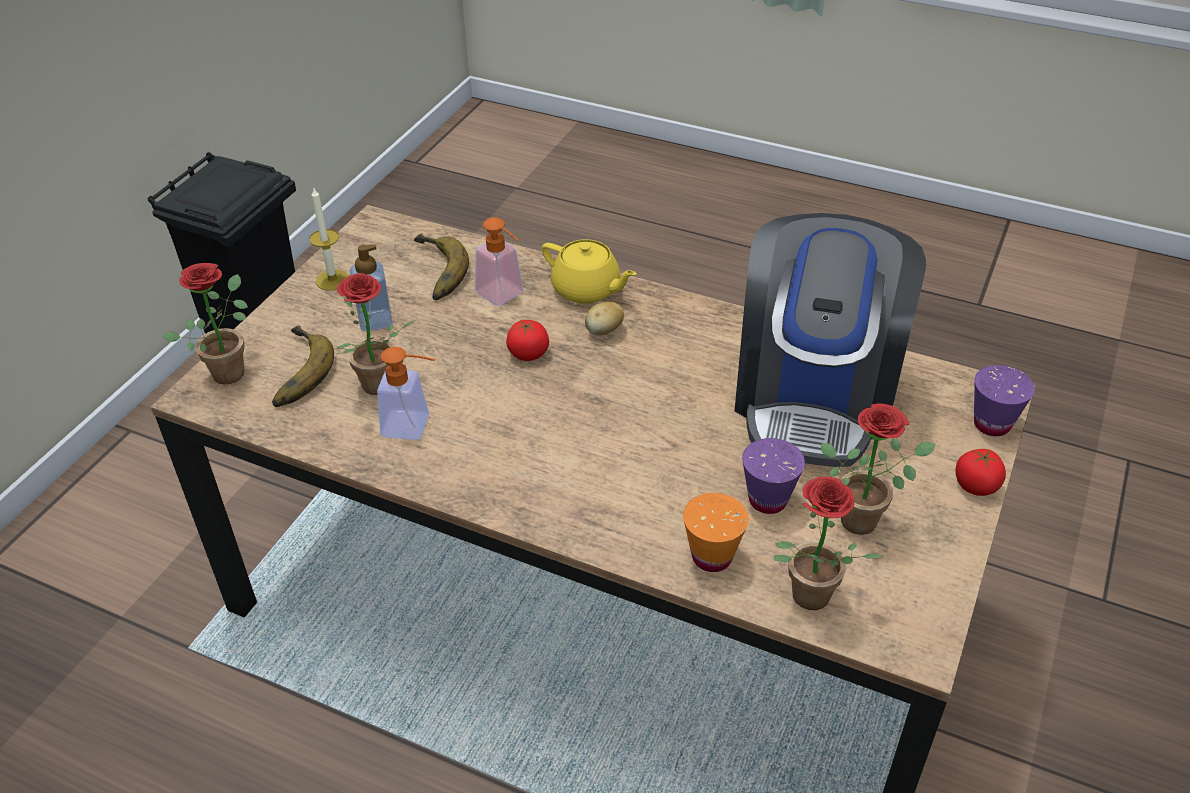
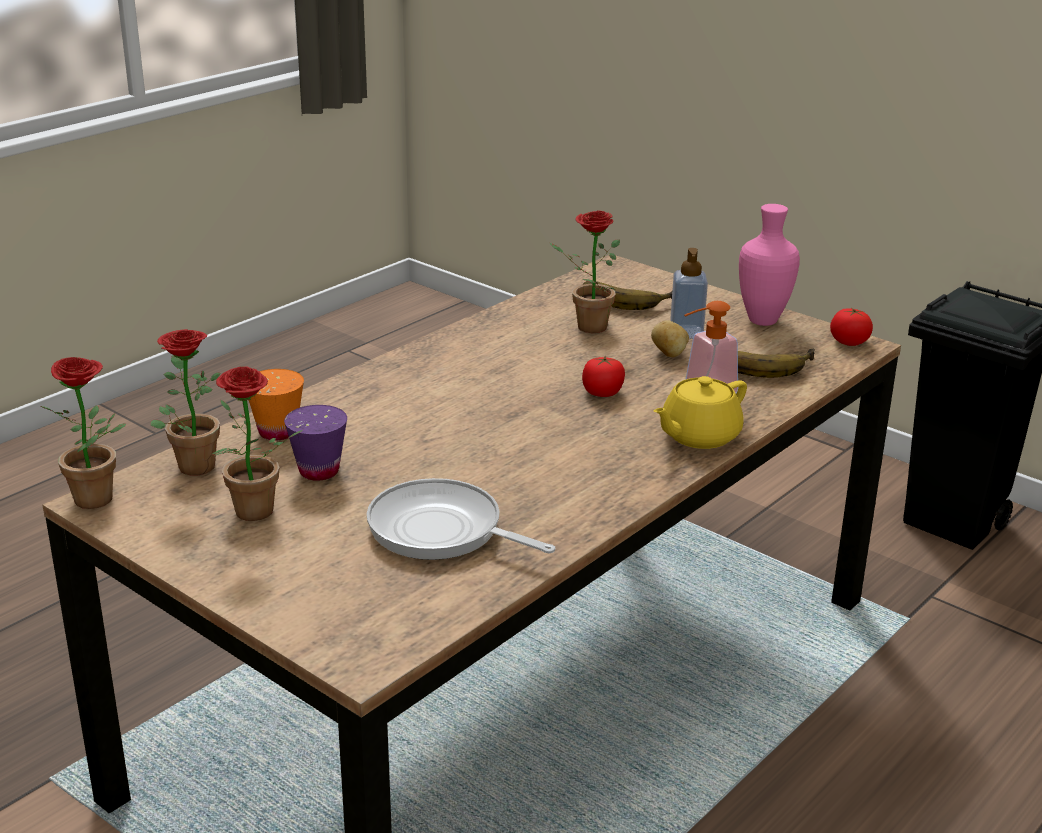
camera: 105 degrees right, 15 degrees down
(230, 369) = (643, 278): potted plant -> potted plant (101, 500)
(332, 280) = (761, 320): candle -> pink vase
(414, 426) = (527, 336): soap dispenser -> none
(604, 331) = (619, 434): potato -> potato (669, 354)
(814, 397) = (441, 531): coffee machine -> frying pan
(976, 485) = (239, 595): tomato -> tomato (849, 342)
(992, 424) = (317, 639): purple cup -> none

